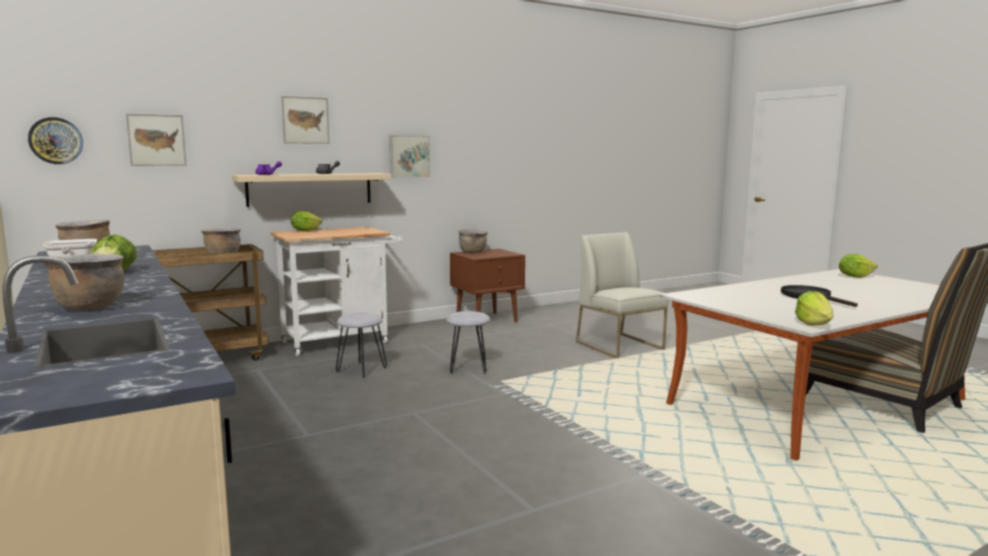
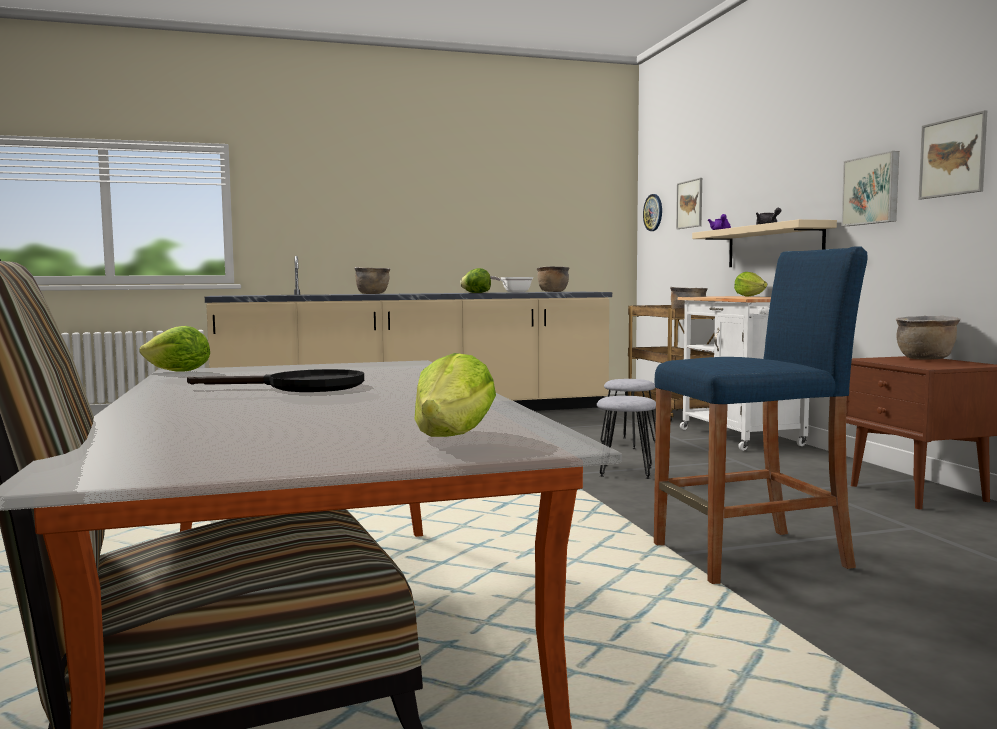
camera: 105 degrees right, 5 degrees down
(305, 120) = (774, 161): picture -> picture (952, 157)
(620, 346) = (750, 556): white chair -> blue stool

